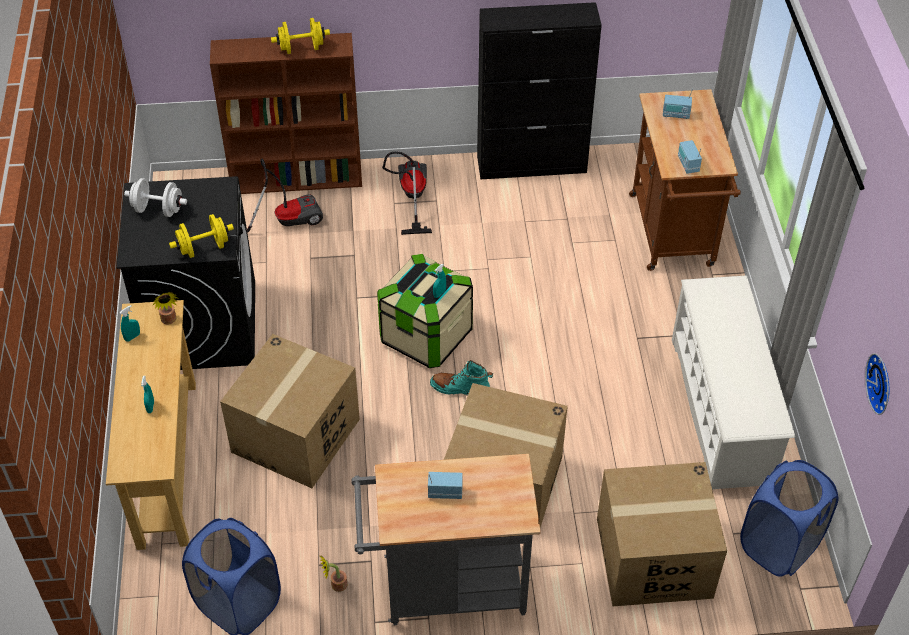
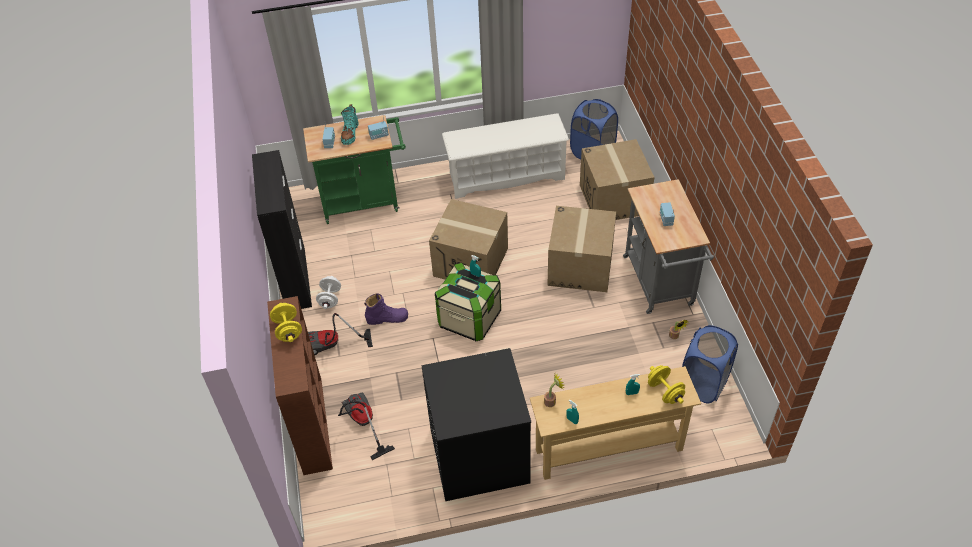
camera: 95 degrees left, 0 degrees up
(158, 209) = (465, 408): white dumbbell -> white dumbbell (330, 299)
(204, 248) = (501, 369): yellow dumbbell -> yellow dumbbell (665, 391)
(296, 436) = (569, 378): cardboard box -> cardboard box (471, 262)
(445, 250) = (387, 318): none -> purple boot
(460, 389) = (512, 295): turquoise boot -> turquoise boot (350, 133)
(673, 236) = (365, 201): brown cart -> green cart
(882, 383) = (588, 25): wall clock -> none

